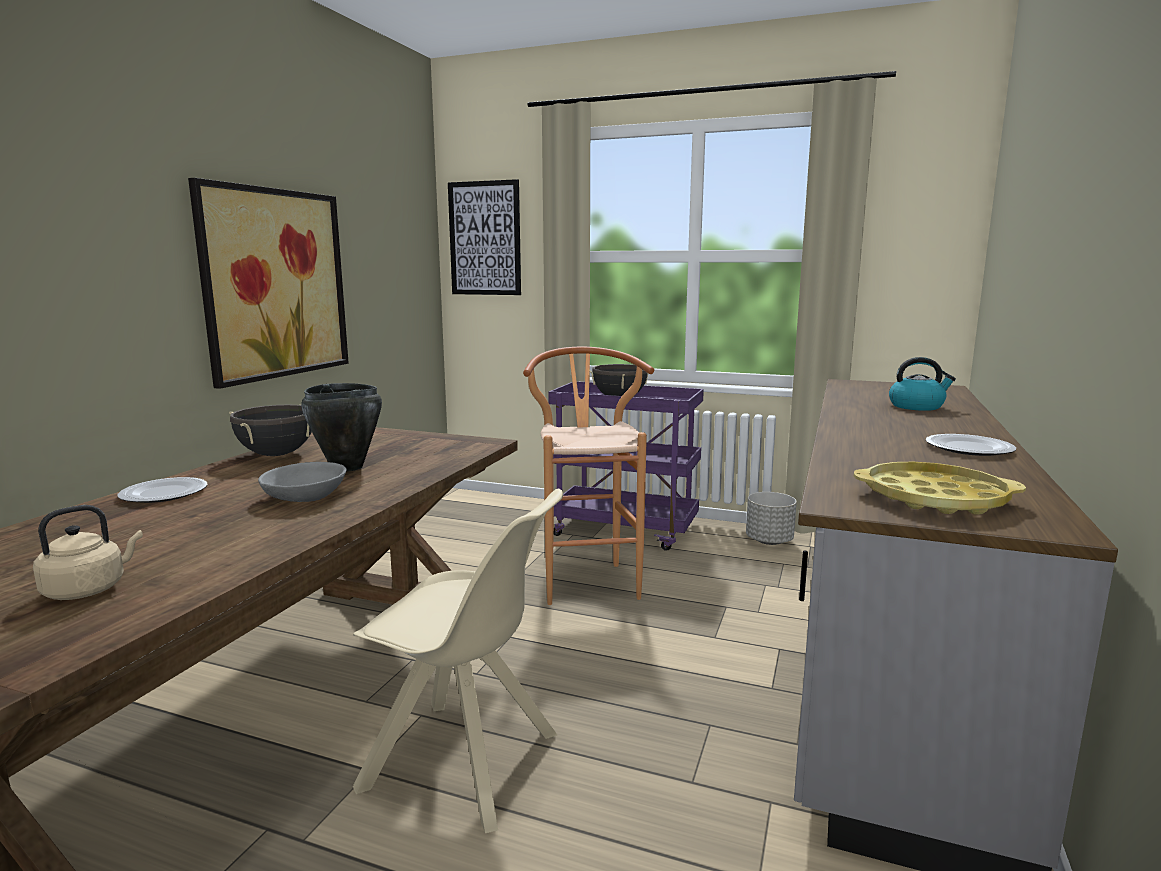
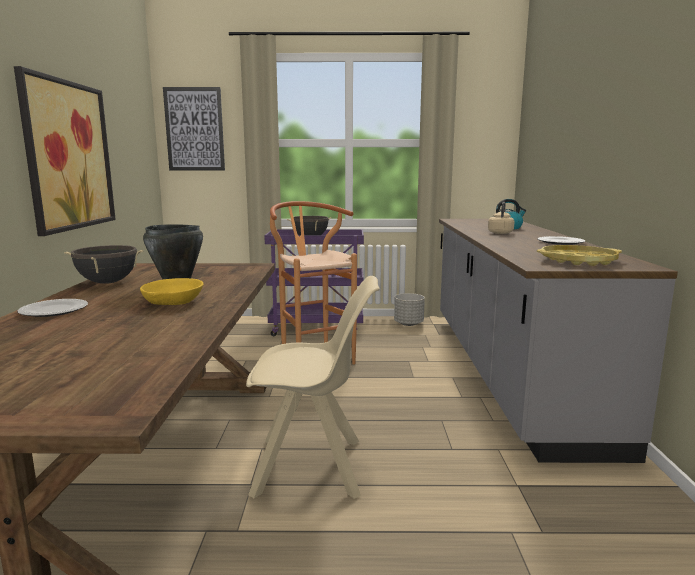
camera: 20 degrees left, 0 degrees up
(89, 589) = (96, 363): beige kettle -> beige kettle (500, 232)
(305, 496) = (173, 302): grey bowl -> yellow bowl

